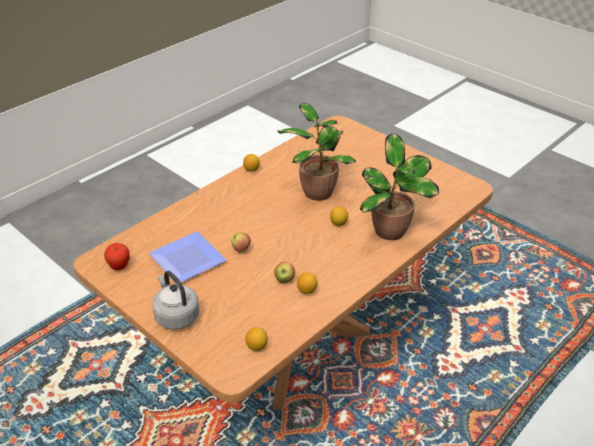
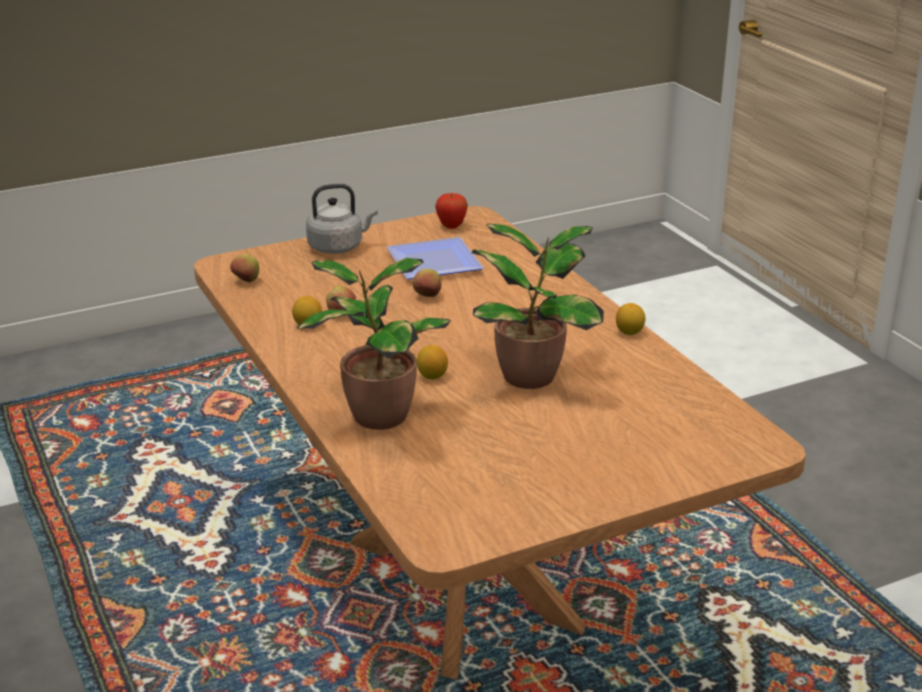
camera: 110 degrees right, 10 degrees down
(257, 346) = (246, 281): lemon -> apple

